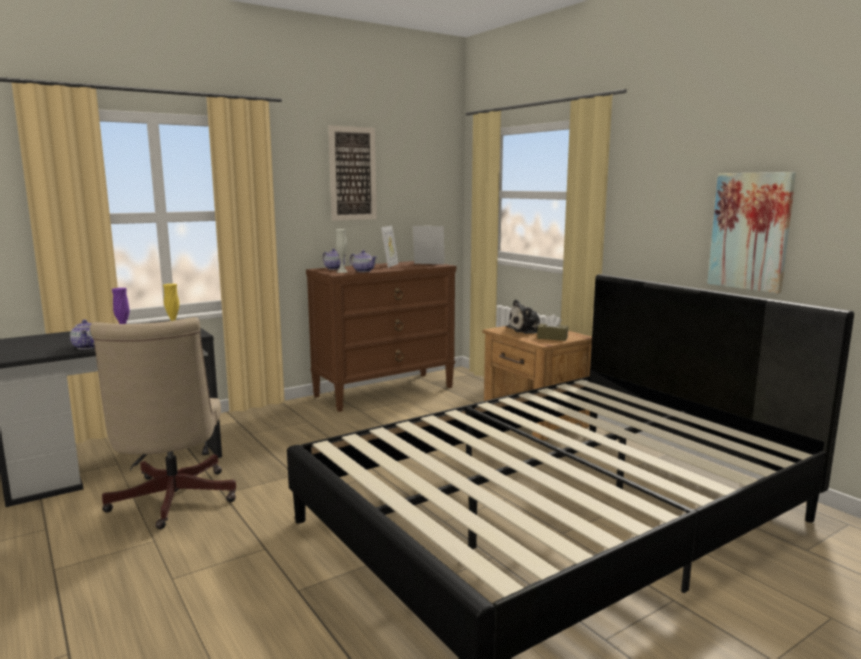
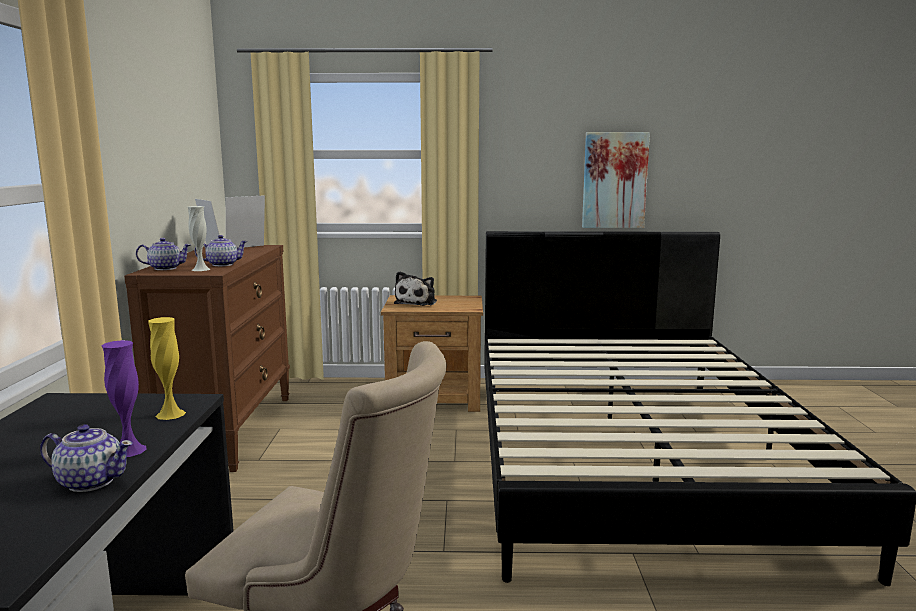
camera: 55 degrees left, 0 degrees up
(352, 174) = (147, 123): picture -> none
(552, 338) = (459, 303): brown tissue box -> none

